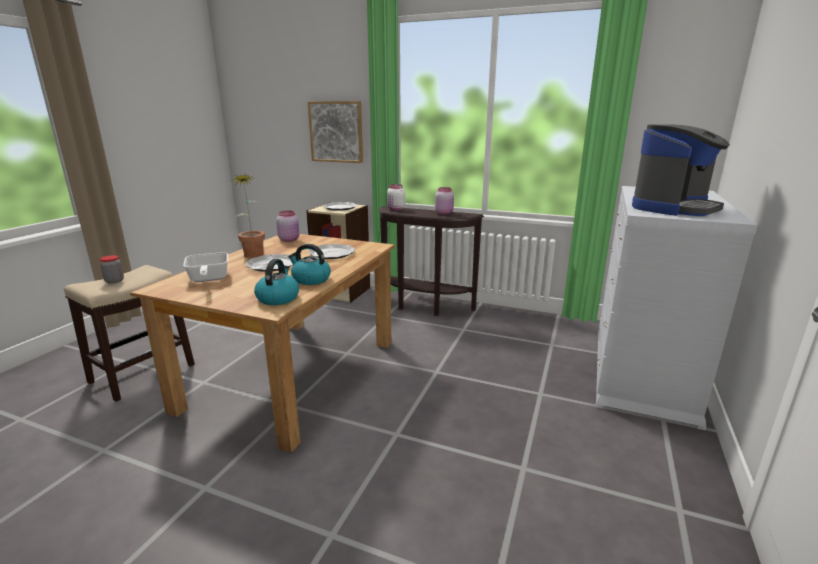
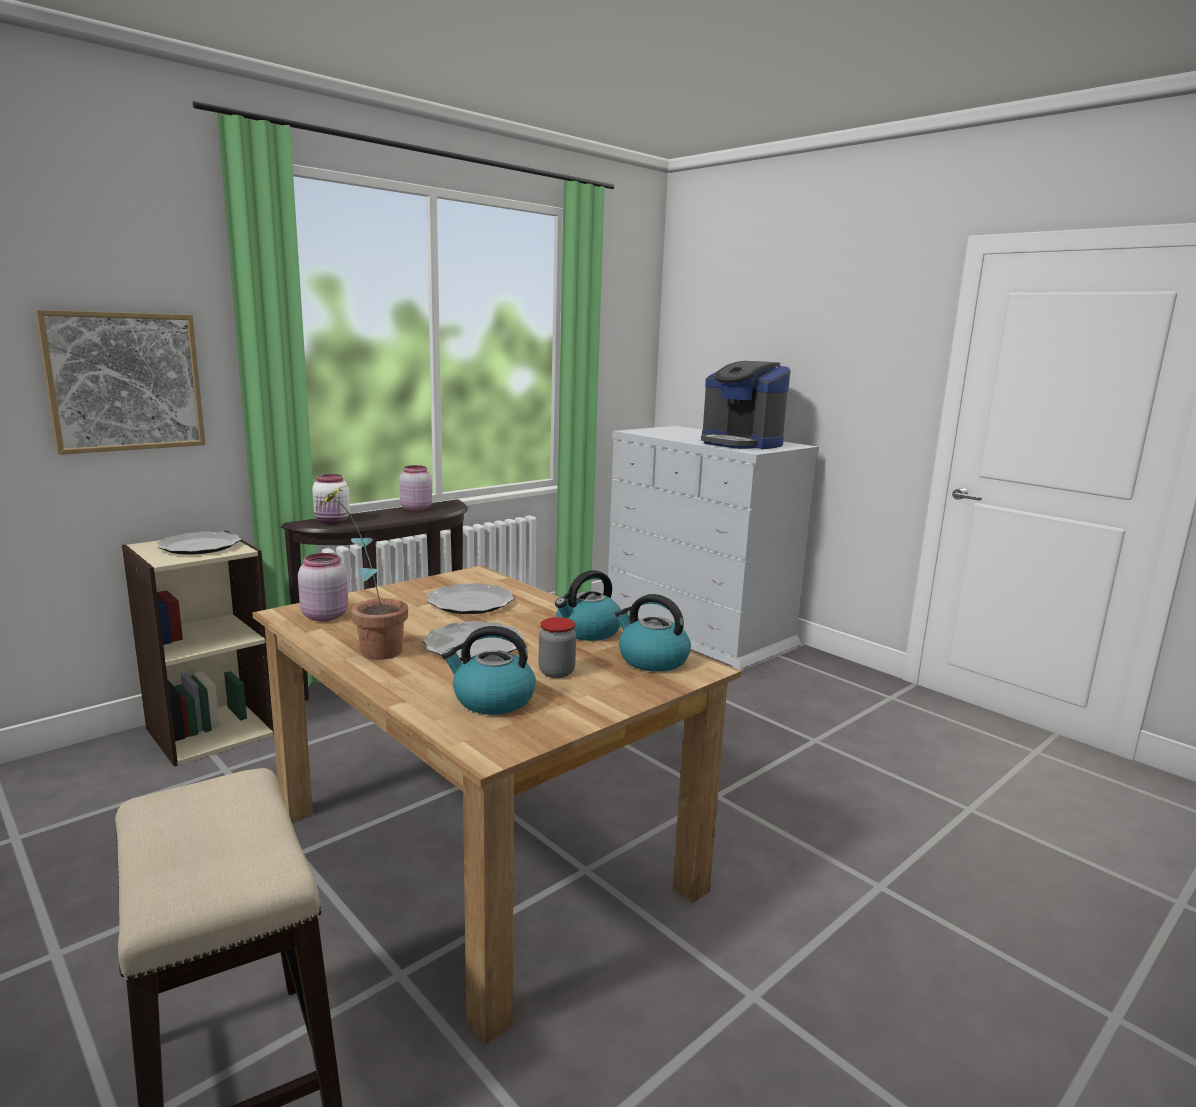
camera: 65 degrees left, 5 degrees down
(114, 281) = (215, 848): jar -> jar (556, 672)
(208, 279) = (492, 700): frying pan -> kettle
(673, 208) = (741, 443): coffee machine -> coffee machine turned 150 degrees clockwise

